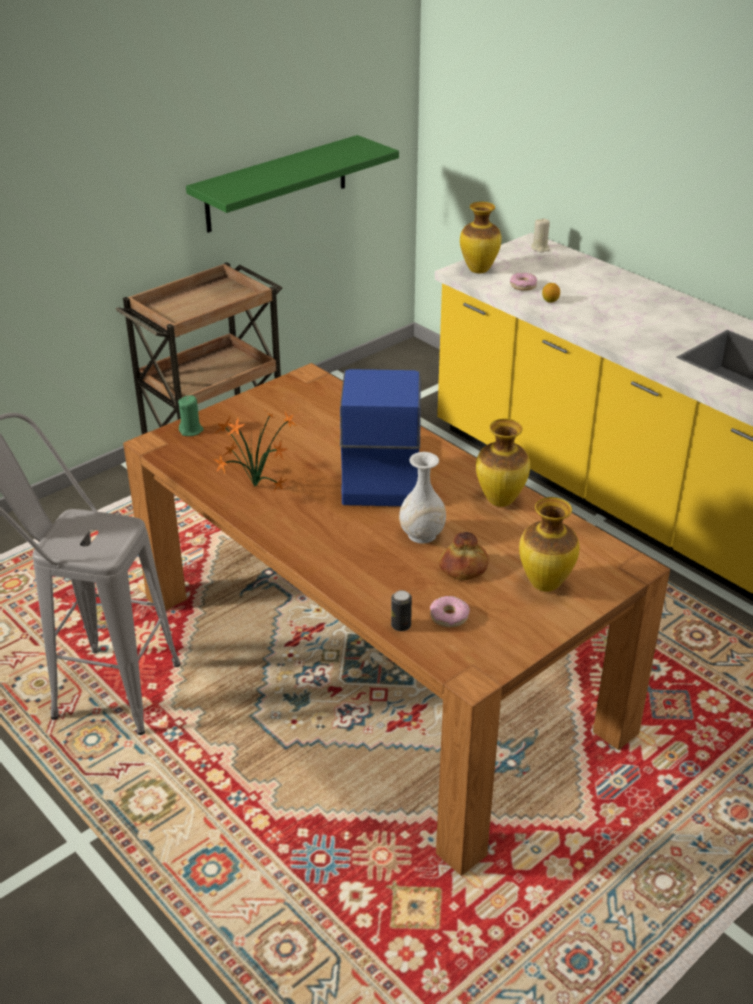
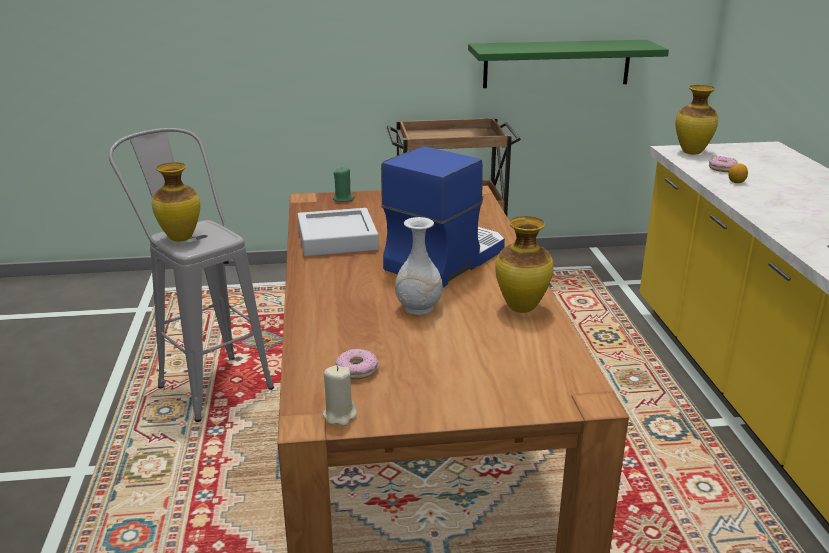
camera: 35 degrees right, 10 degrees down
(253, 485) = (337, 239): potted plant -> grey tray
(401, 625) = (308, 360): can -> none
(464, 568) = (421, 341): bread -> none
(540, 248) = (773, 151): beige candle -> beige candle (340, 415)
(544, 584) = (476, 380): vase -> vase (180, 238)

